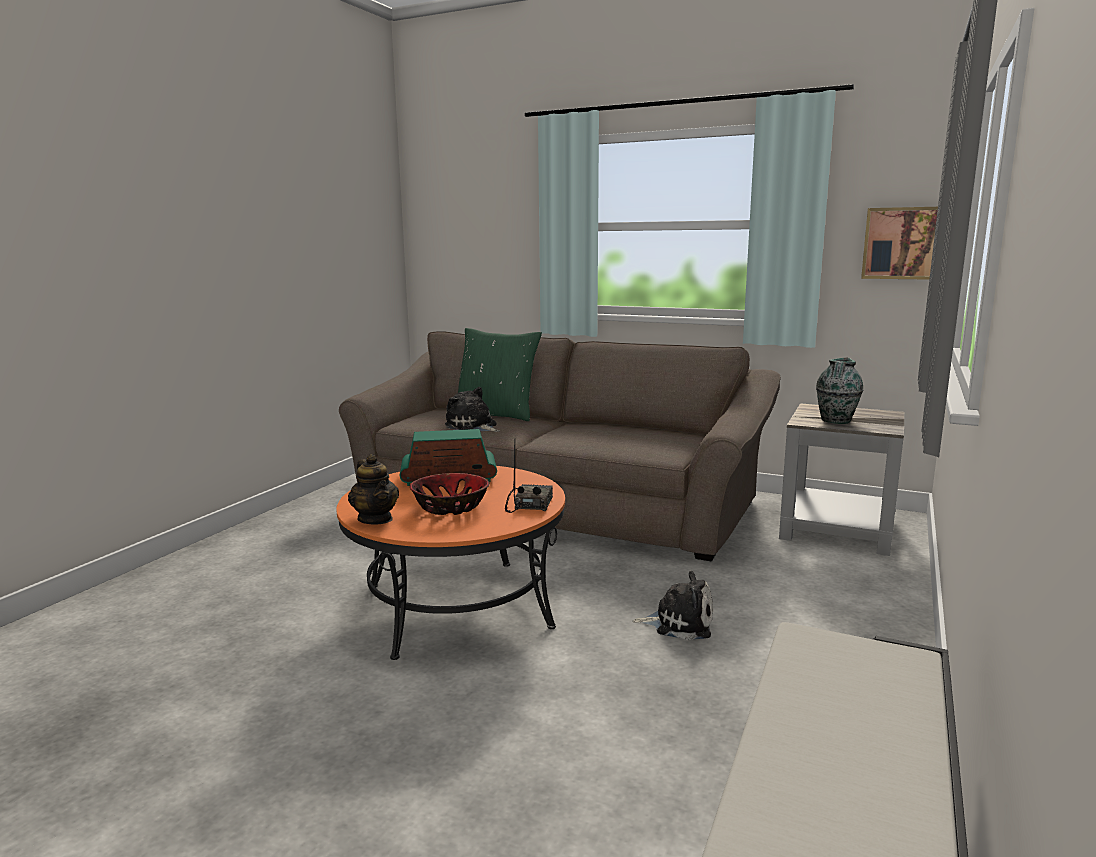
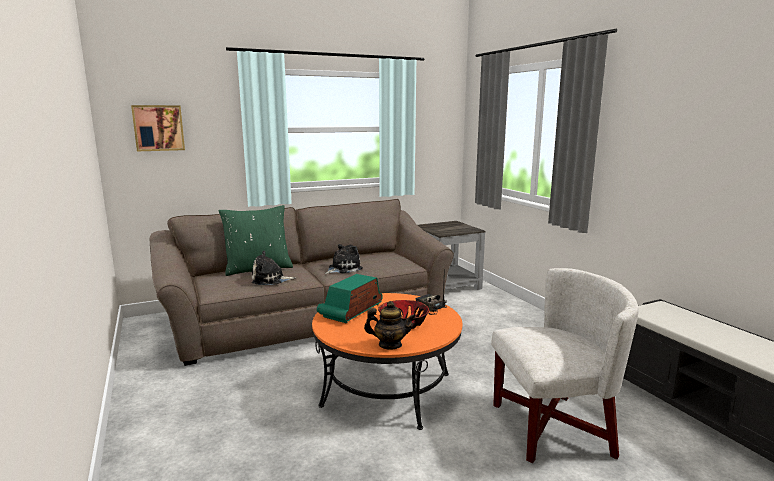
camera: 50 degrees left, 0 degrees up
(517, 760) = (552, 428): none -> white armchair
(679, 623) = (481, 346): plush toy -> plush toy (343, 268)
(835, 421) = (450, 230): vase -> none
(902, 243) = (442, 138): picture -> picture (158, 128)

